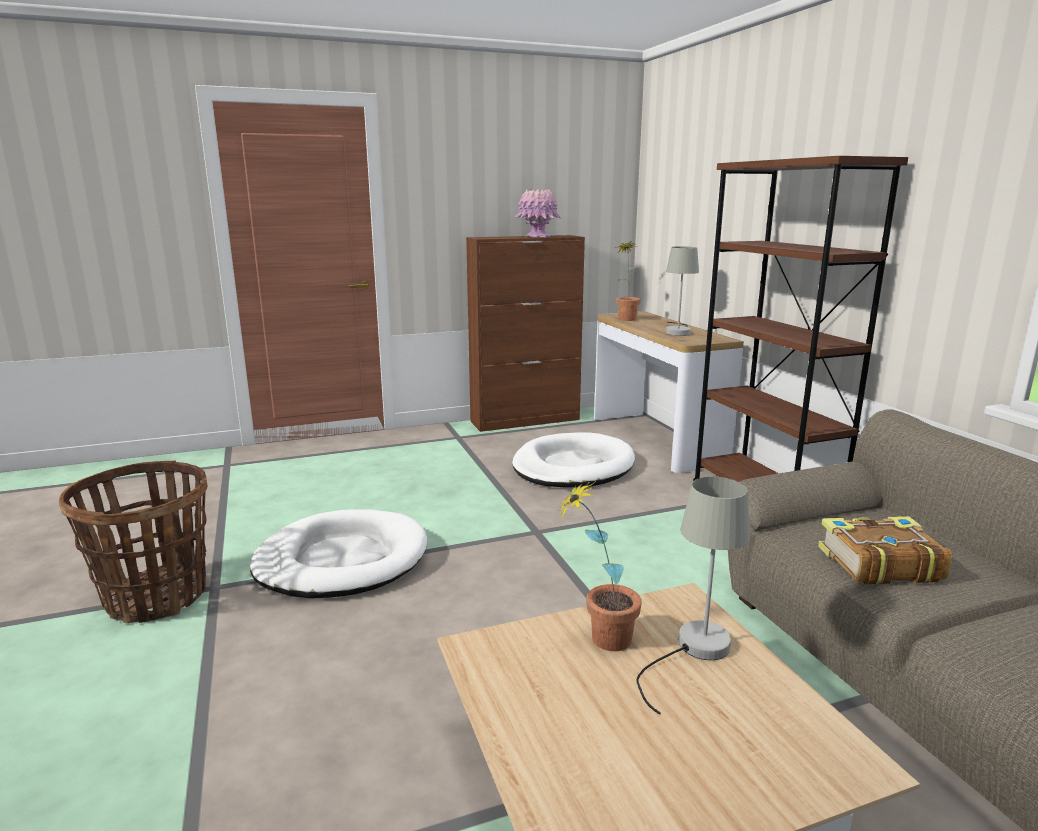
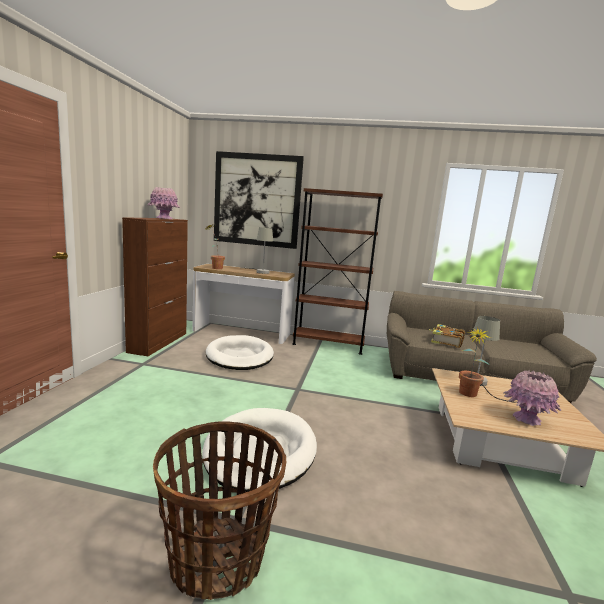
camera: 60 degrees left, 5 degrees down
(572, 729) = (526, 419): none -> pink vase
(708, 194) = (257, 200): none -> picture

